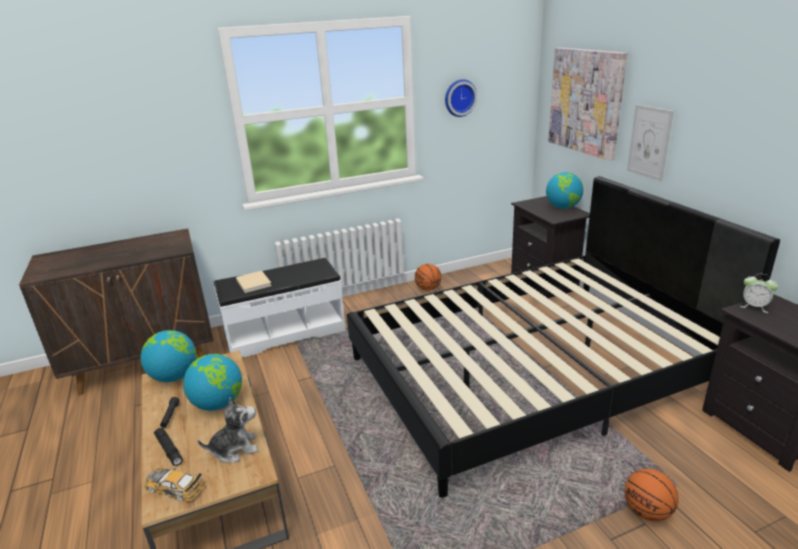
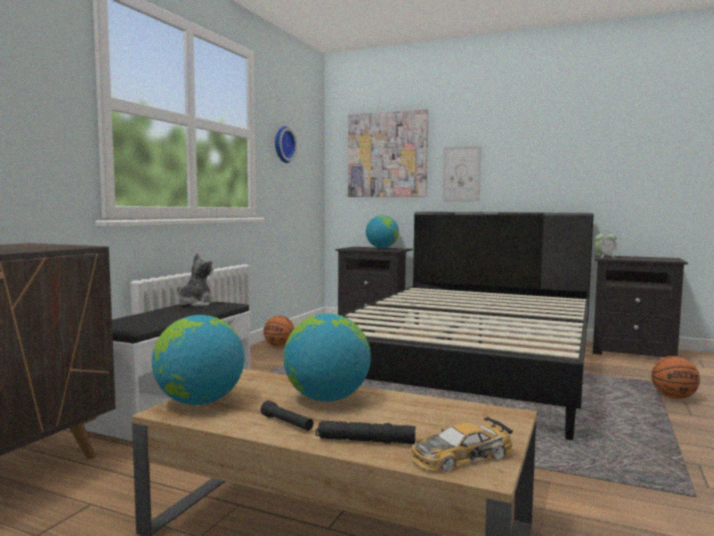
camera: 45 degrees left, 20 degrees down
(235, 449) = (441, 413): plush toy -> plush toy (196, 304)
(253, 282) = (147, 319): beige book -> none

